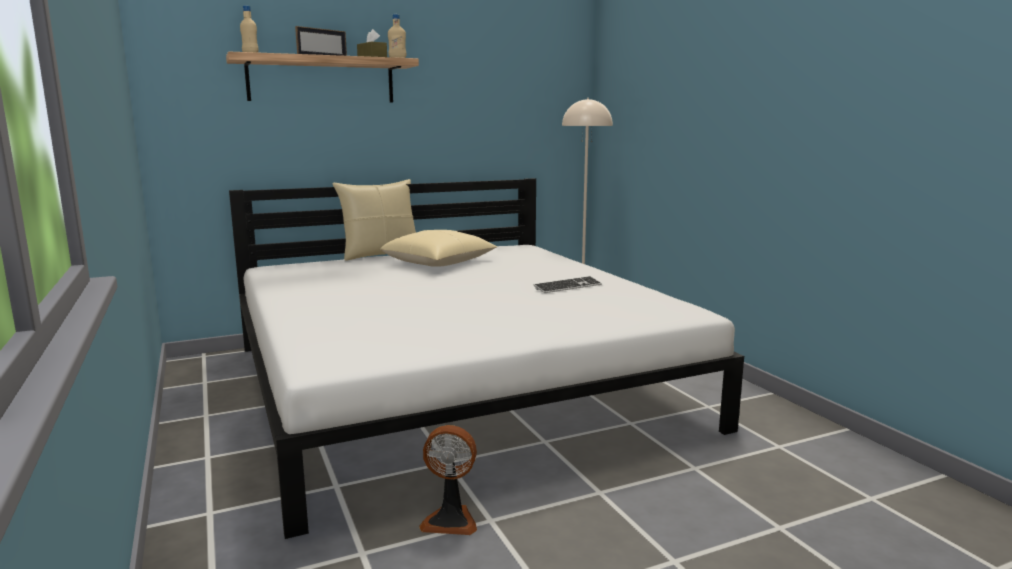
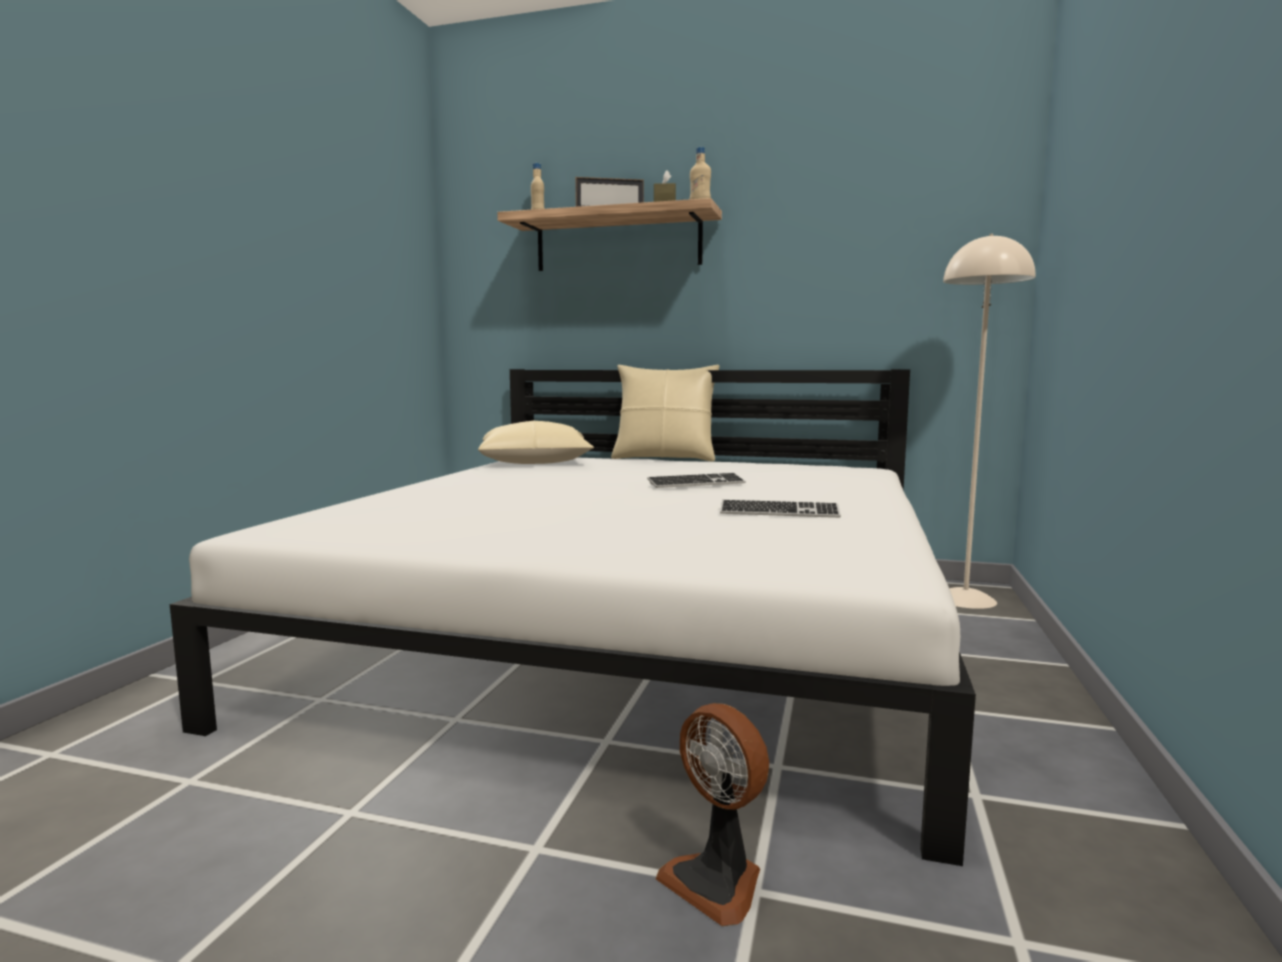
camera: 40 degrees right, 5 degrees down
(439, 262) = (701, 470): beige pillow -> beige pillow (535, 461)
(451, 520) = (320, 789): fan -> fan (717, 881)
(475, 274) = (696, 483): none -> keyboard

